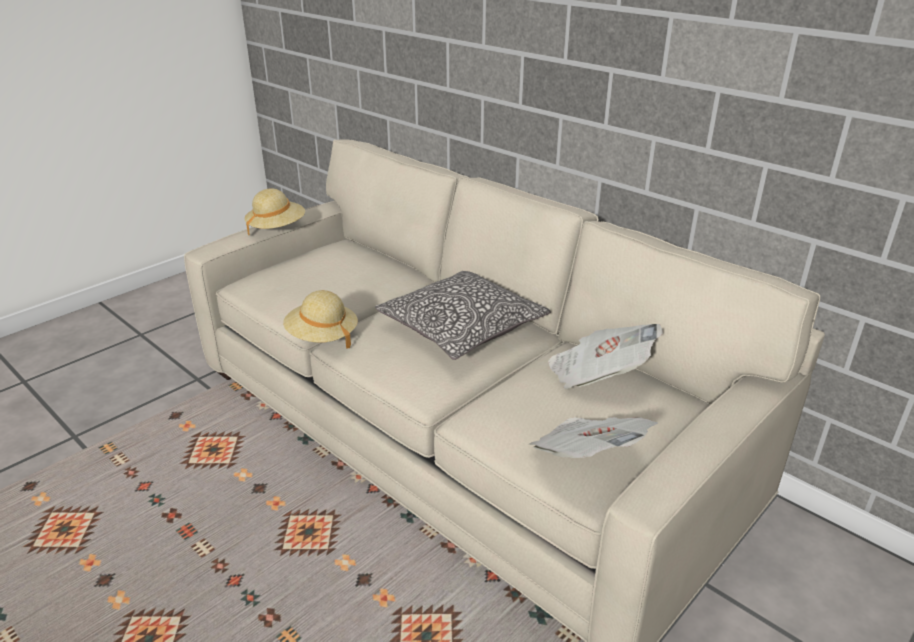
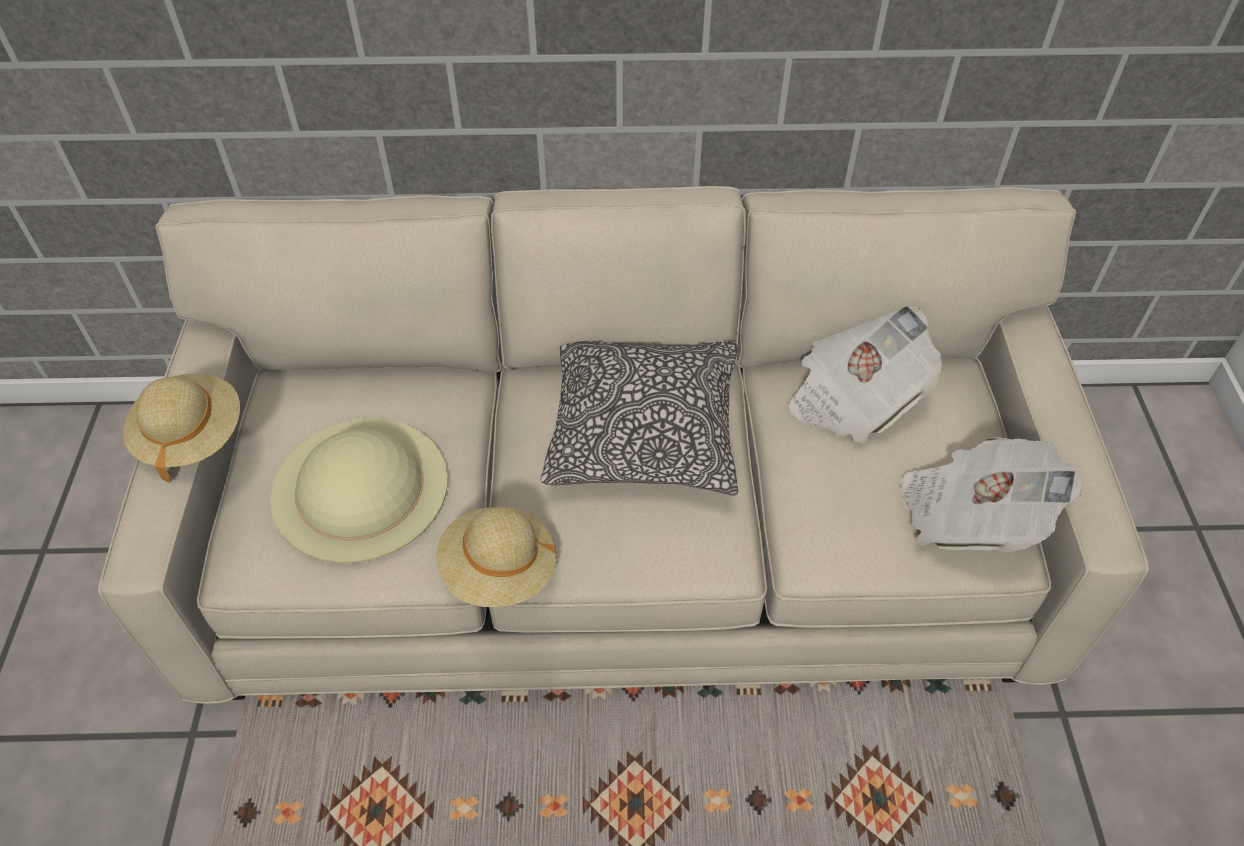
camera: 45 degrees left, 20 degrees up
(315, 282) = (360, 488): none -> beige hat

